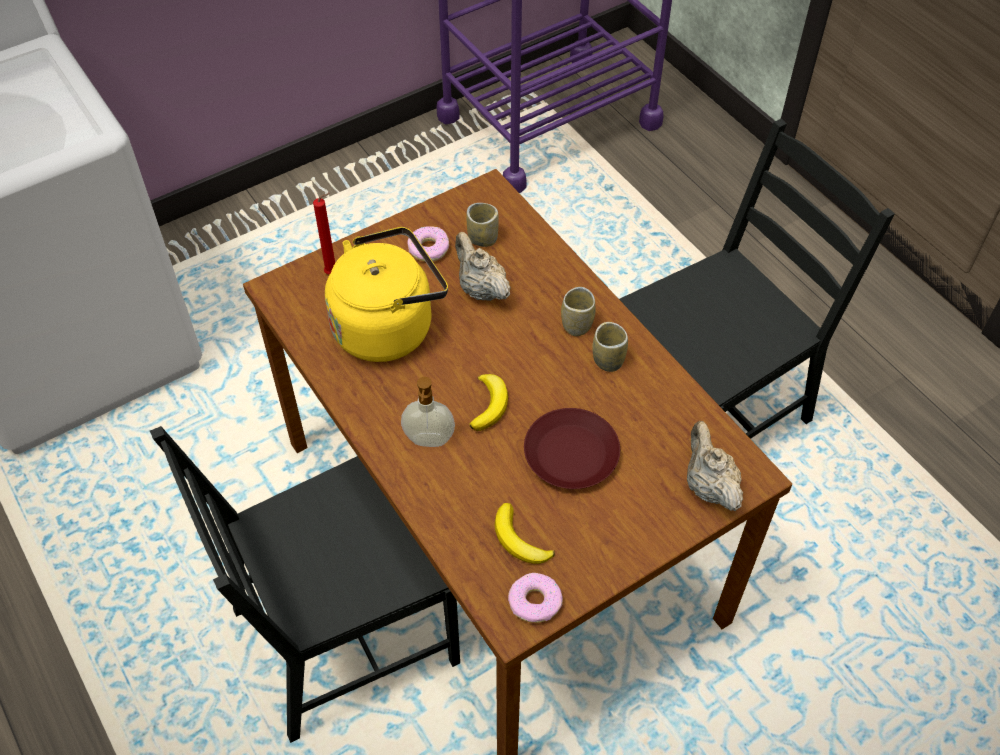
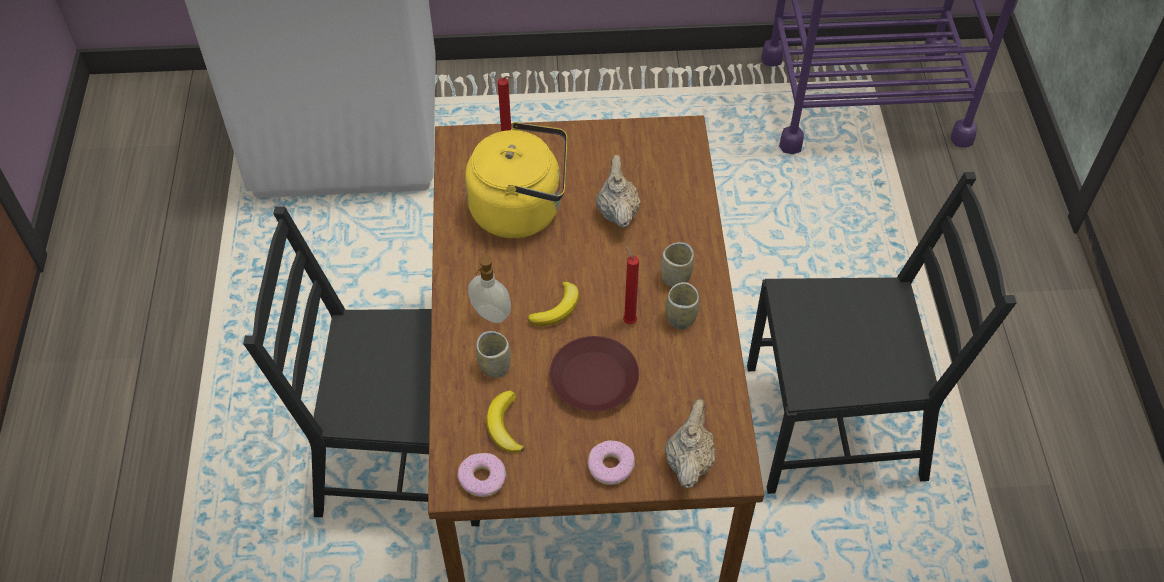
camera: 30 degrees right, 0 degrees up
(428, 249) = (598, 160): donut -> donut (610, 466)
(482, 238) = (649, 170): cup -> cup (494, 366)
(563, 384) = (628, 320): none -> red candle

